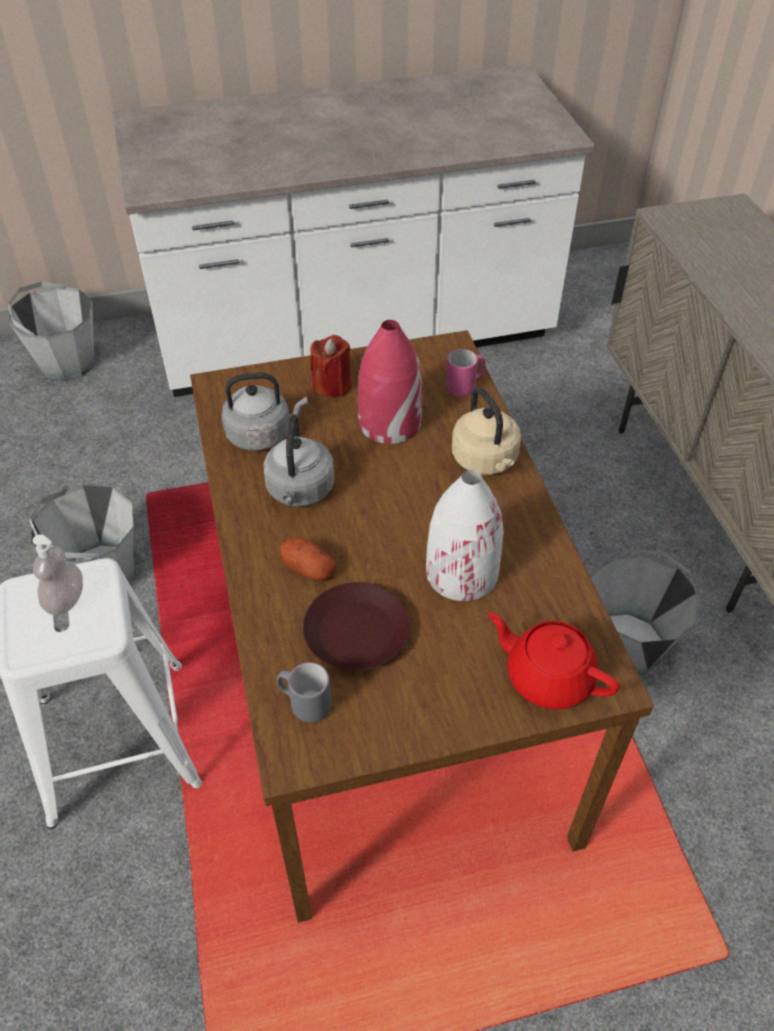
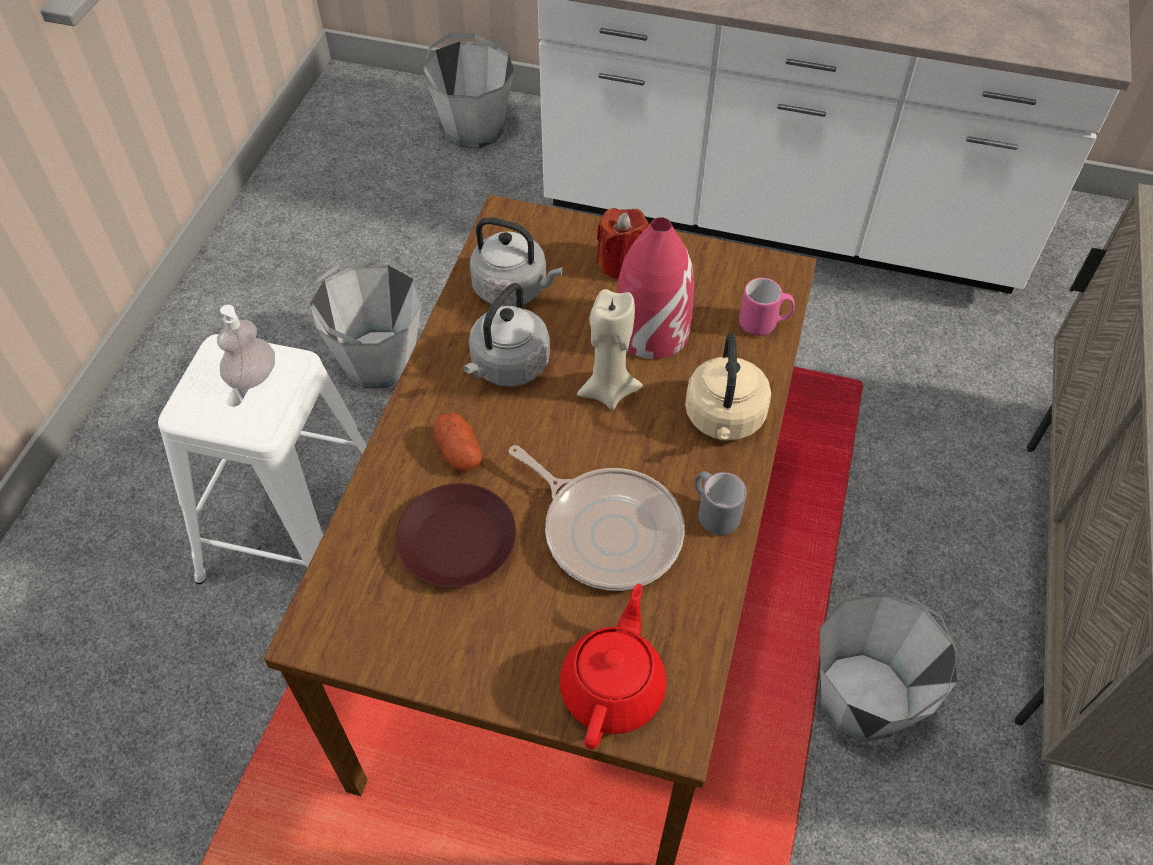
camera: 30 degrees right, 5 degrees up
(304, 703) = (360, 587): grey mug -> grey mug (713, 513)
(389, 476) = (608, 391): none -> beige candle
(461, 572) = (607, 530): white vase -> frying pan
(547, 676) = (613, 687): red teapot -> red teapot turned 45 degrees clockwise

